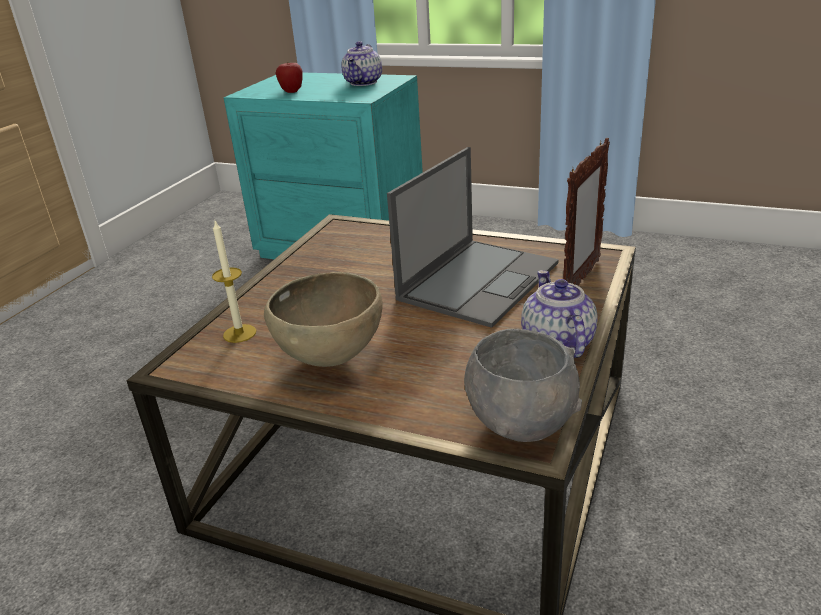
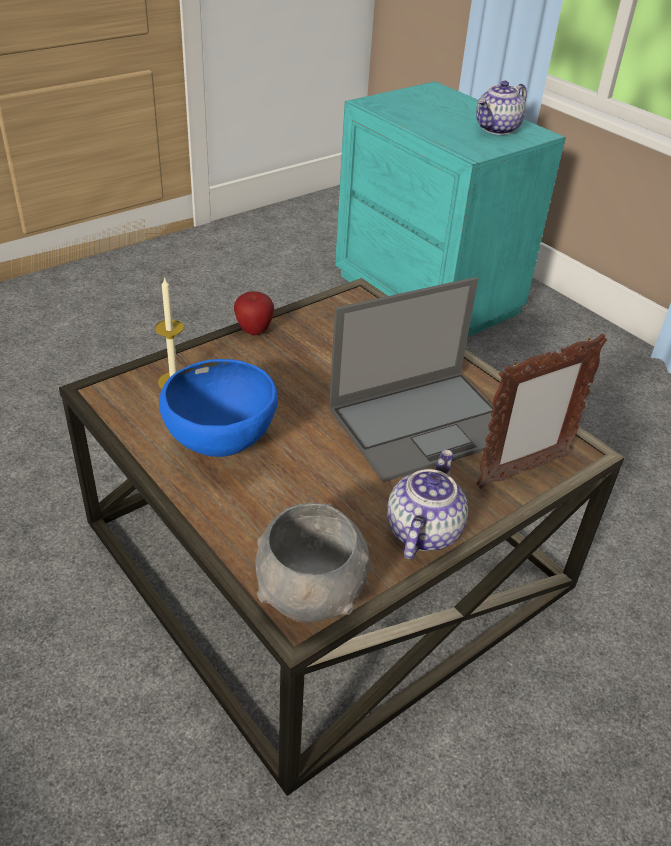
camera: 25 degrees right, 10 degrees up
(291, 91) = (414, 116): apple -> apple (254, 330)
(332, 358) = (222, 445): brown bowl -> blue bowl

